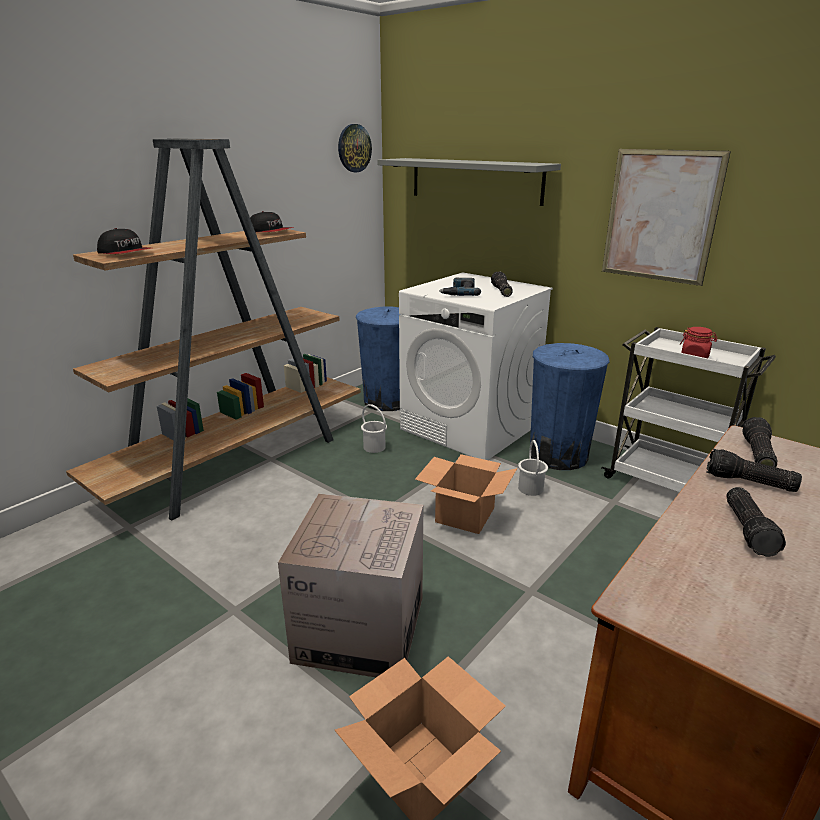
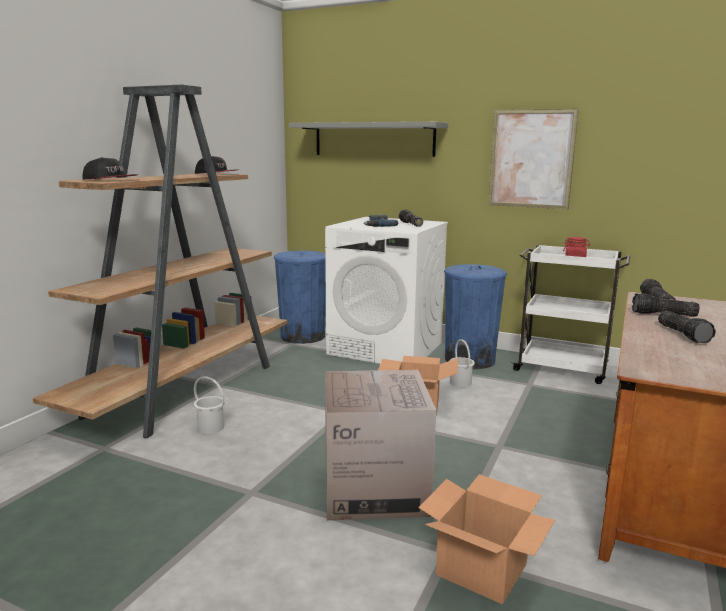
camera: 15 degrees left, 10 degrees down
(354, 148) = (265, 114): wall clock -> none
(374, 447) = (310, 368): white bucket -> white bucket (211, 427)

